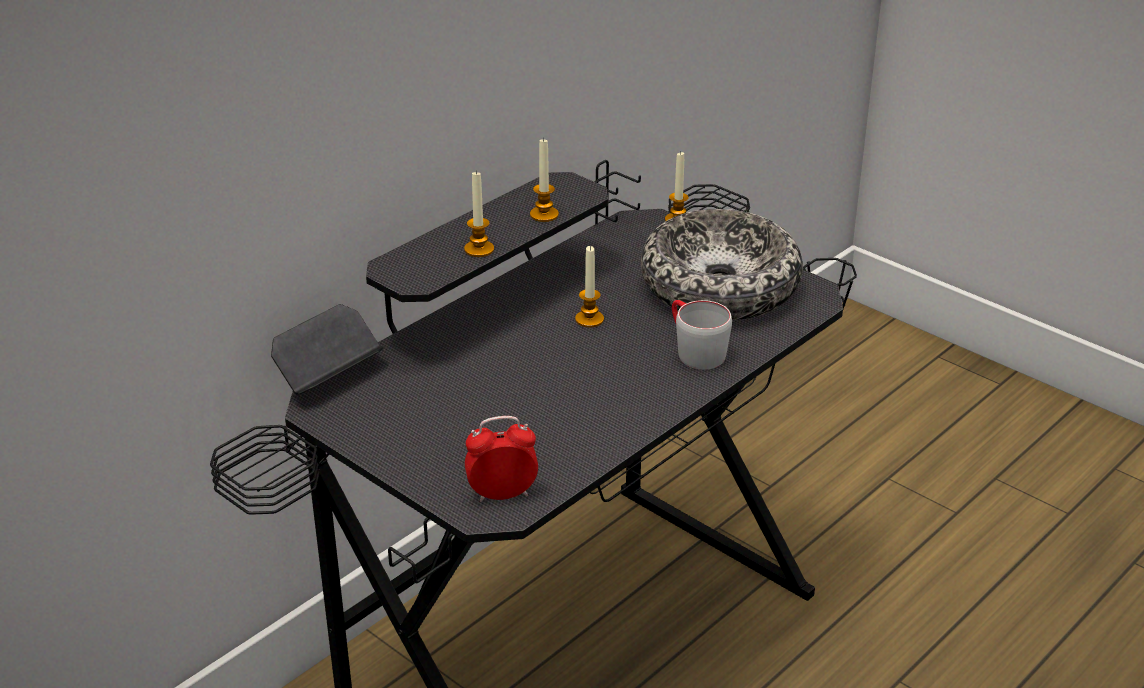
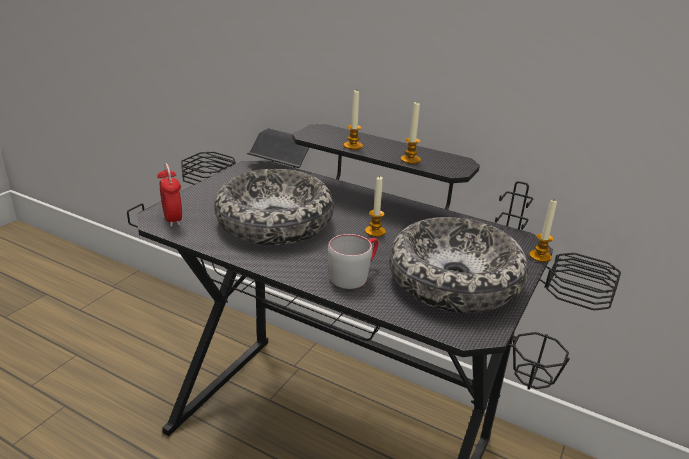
camera: 75 degrees right, 5 degrees down
(539, 398) = (275, 222): none -> bowl

